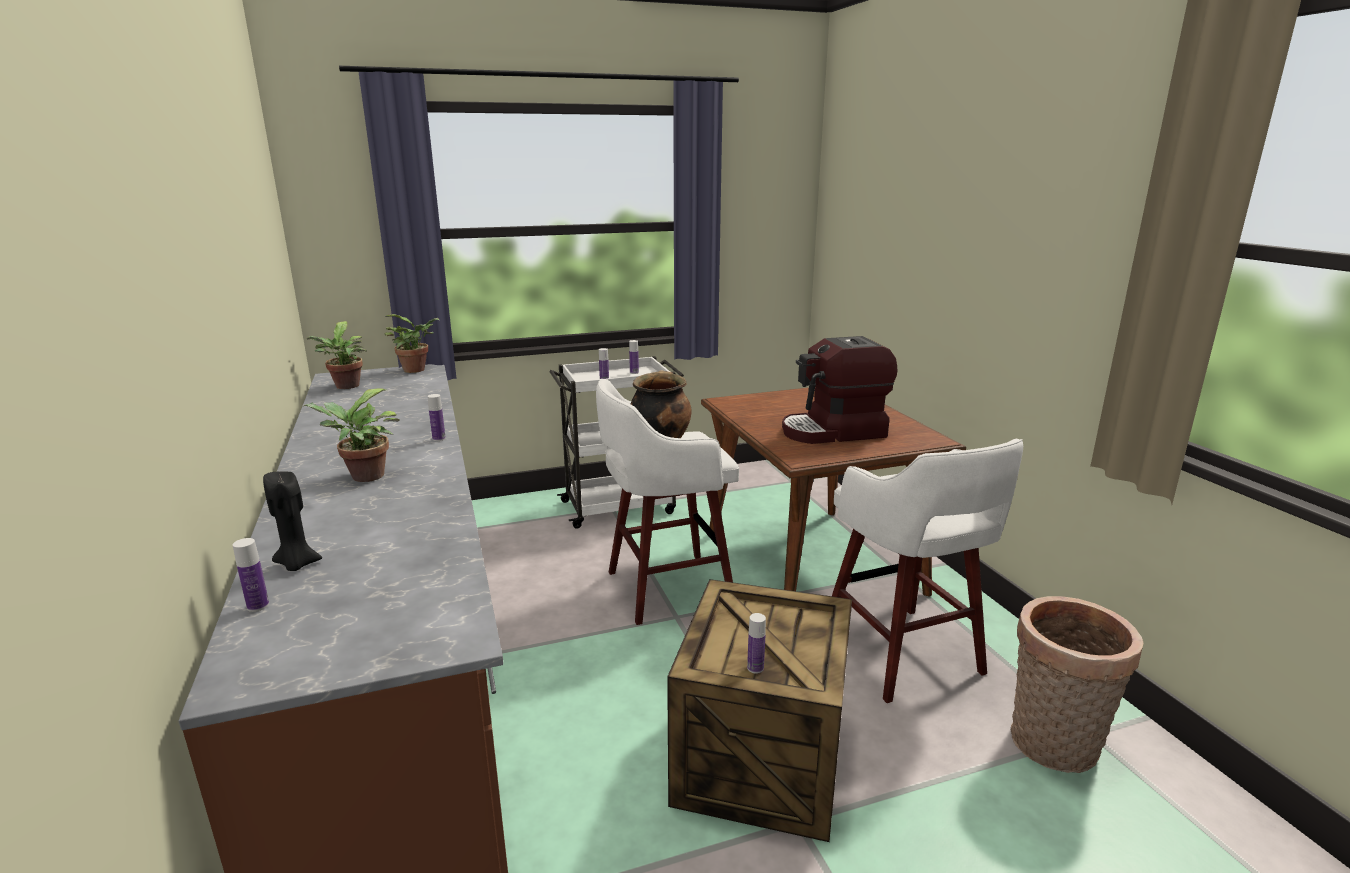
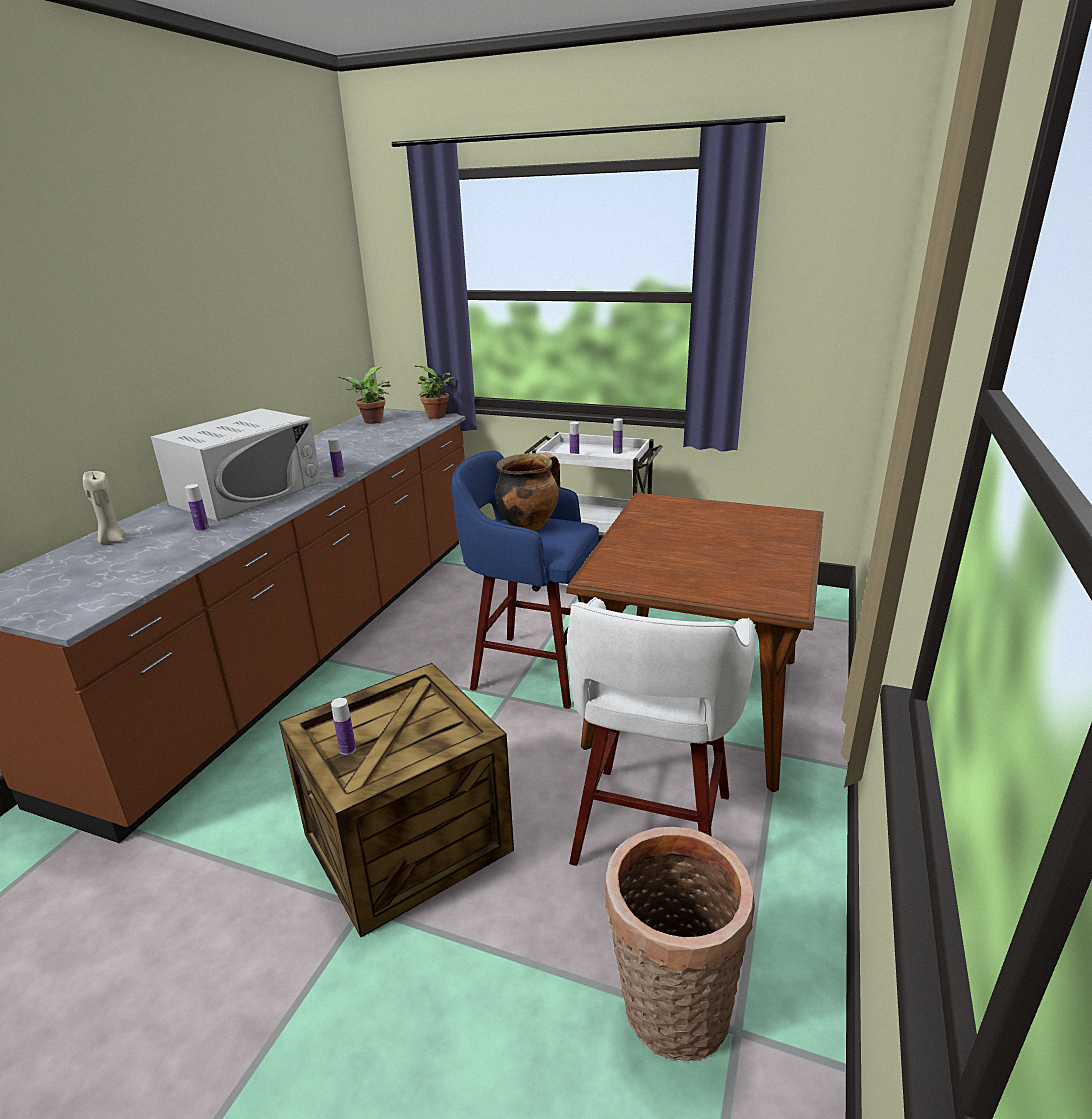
camera: 40 degrees right, 5 degrees up
(258, 606) = (54, 559): bottle -> bottle (202, 529)
(297, 564) = (112, 540): black candle -> beige candle
(363, 477) = (248, 493): potted plant -> white microwave
(665, 588) = (532, 669): white stool -> blue stool
(834, 431) = (690, 560): coffee machine -> none

